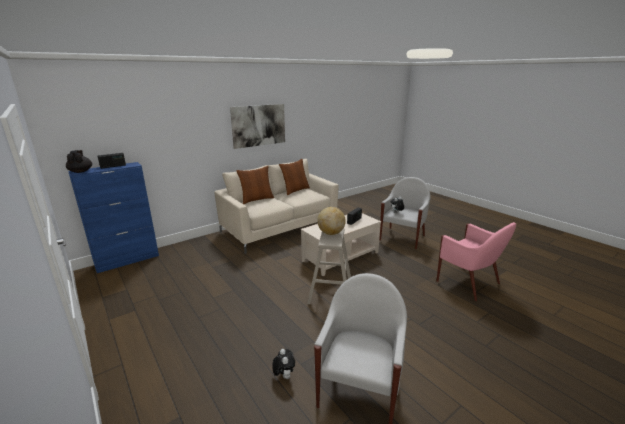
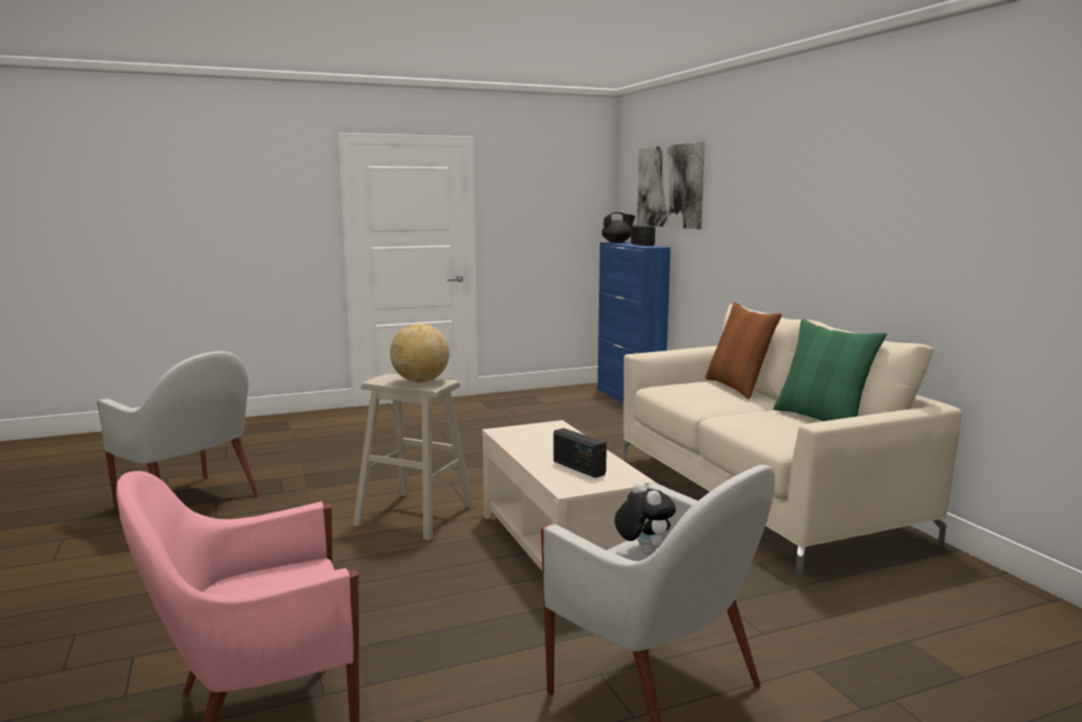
camera: 105 degrees right, 10 degrees down
(259, 125) = (847, 211): picture -> picture (669, 186)
(284, 375) = (275, 468): plush toy -> none
(295, 190) = (821, 419): brown pillow -> green pillow

